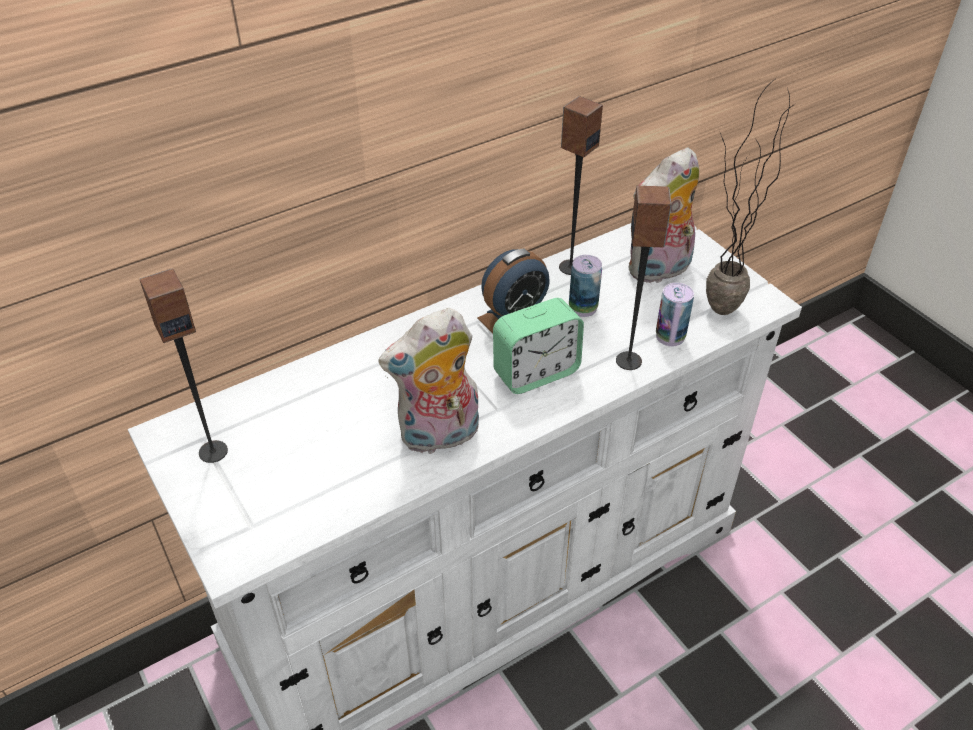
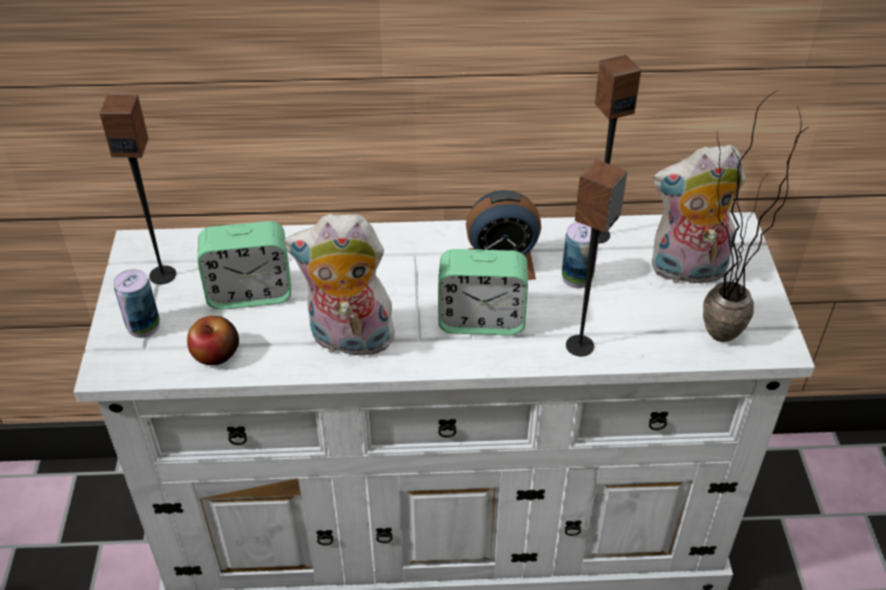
camera: 30 degrees right, 0 degrees up
(314, 433) = (250, 293): none -> alarm clock
(327, 501) = (216, 354): none -> apple
(670, 336) = (642, 339): can -> can (143, 326)

